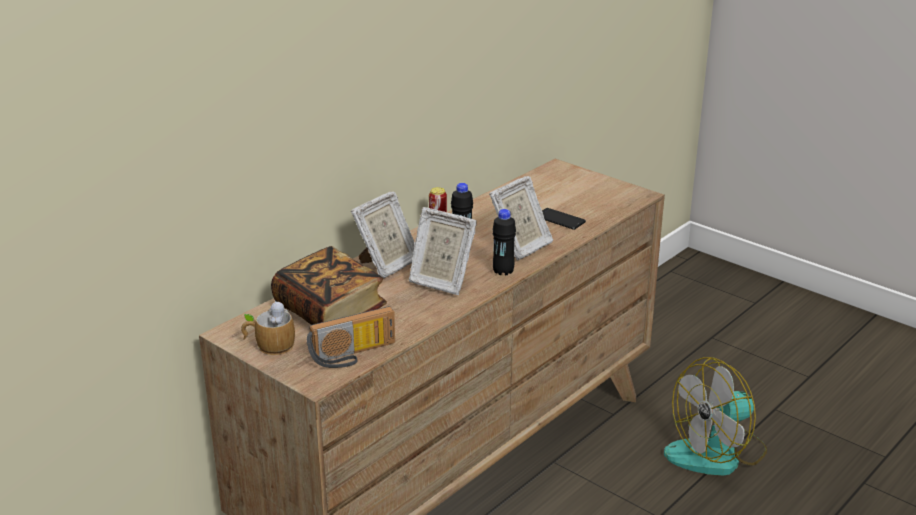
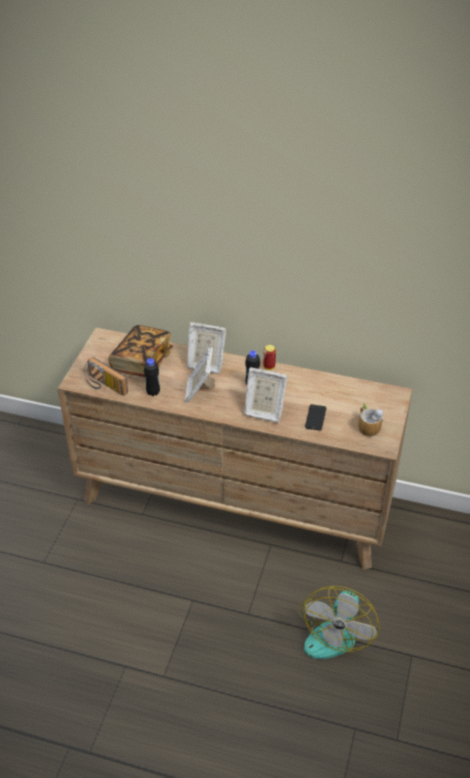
camera: 65 degrees right, 15 degrees up
(269, 344) = (99, 353): mug -> mug (367, 426)
(503, 271) = (228, 413): black bottle -> black bottle (153, 392)
(716, 453) = (334, 630): fan -> fan turned 105 degrees counterclockwise

